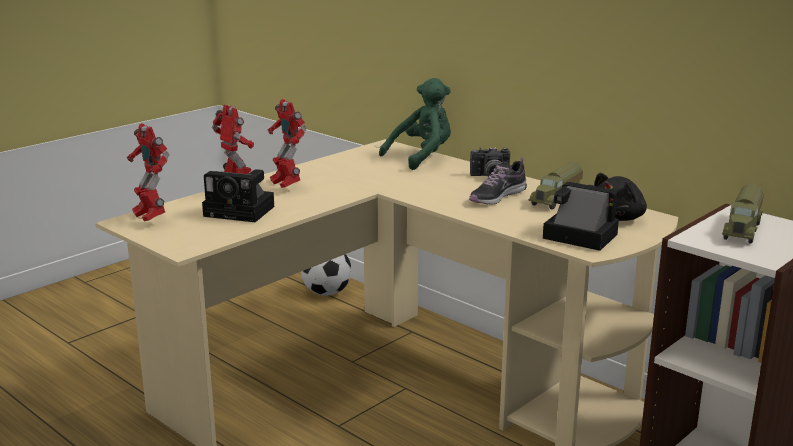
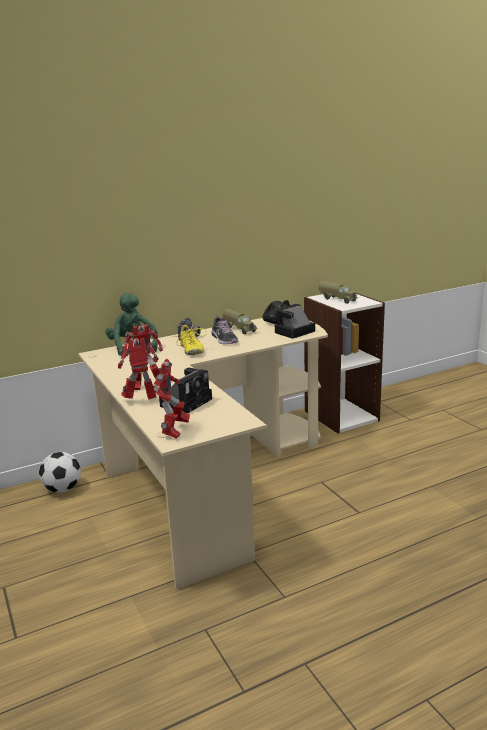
camera: 70 degrees left, 0 degrees up
(150, 218) = (175, 431): toy robot -> toy robot turned 60 degrees counterclockwise
(434, 185) = (191, 350): none -> yellow shoe

